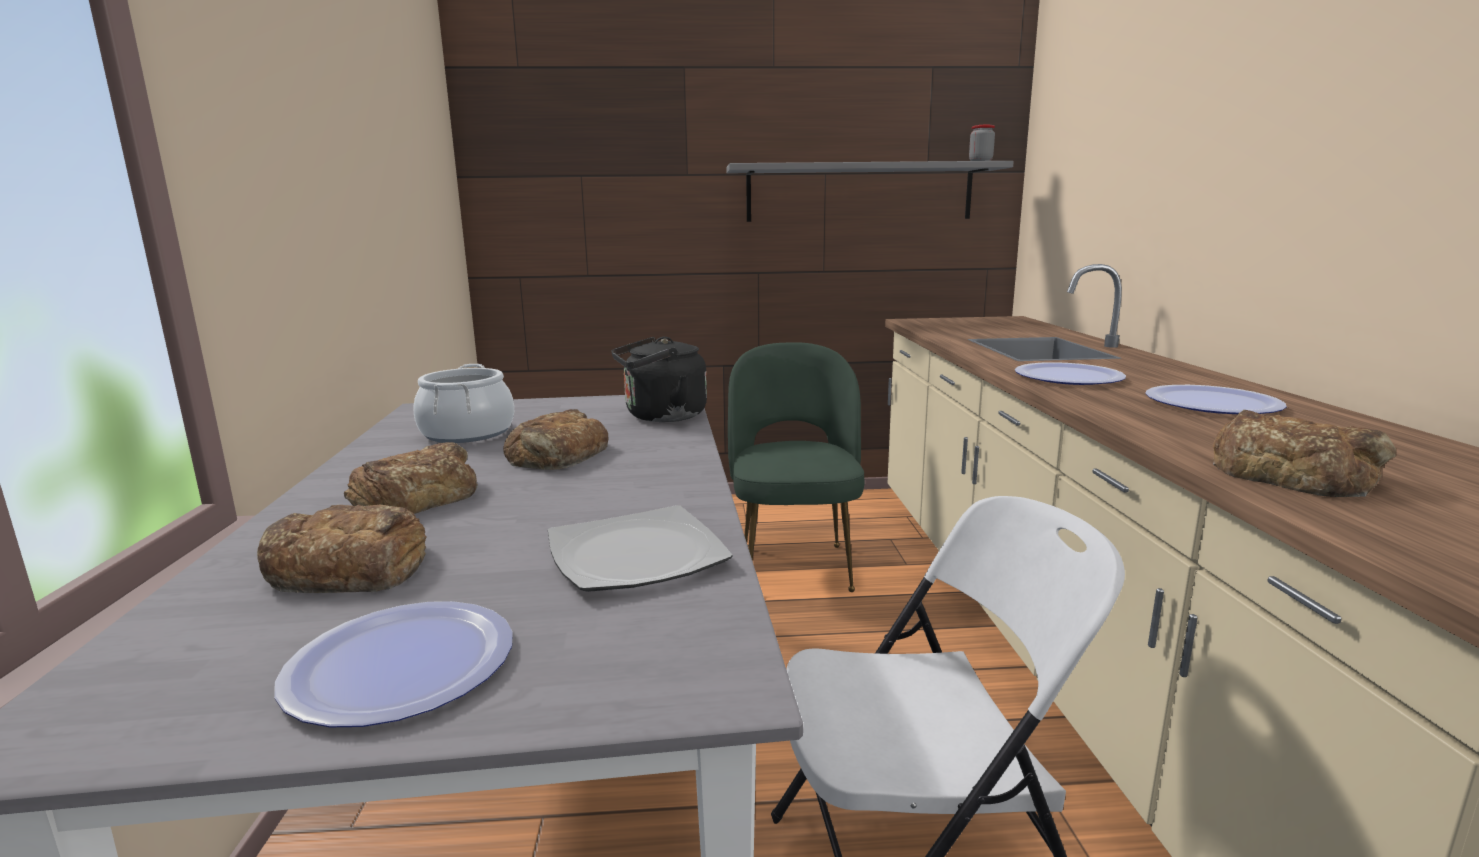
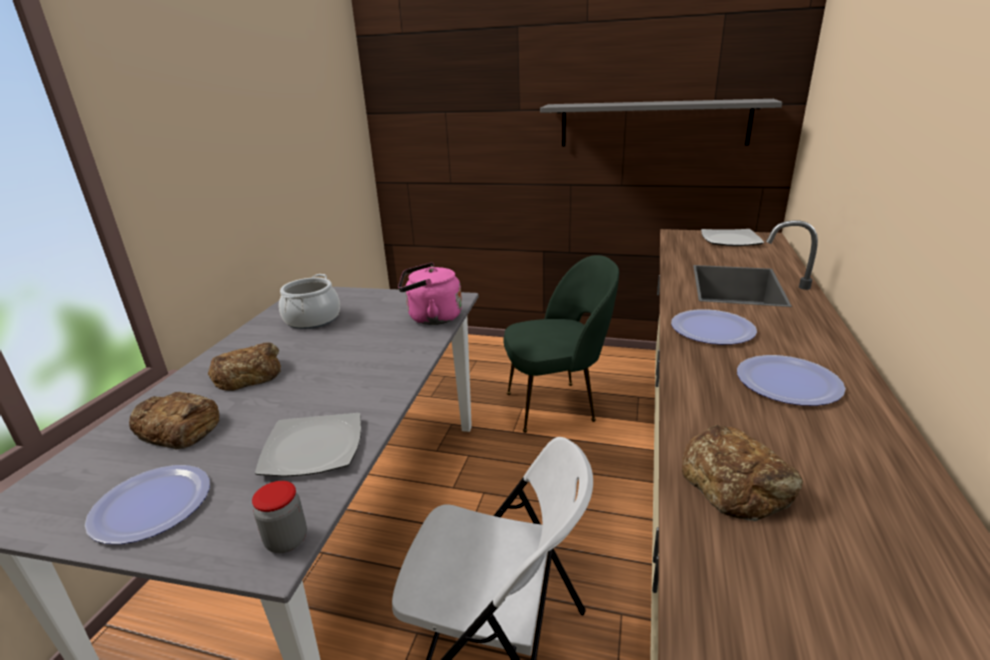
camera: 20 degrees right, 10 degrees up
(557, 455) = (343, 348): bread -> none
(661, 416) = (431, 318): black kettle -> pink kettle
(794, 563) = (557, 406): green chair -> green chair turned 60 degrees clockwise
(979, 322) = (731, 240): none -> plate
(980, 161) = (755, 100): jar -> jar (286, 540)

